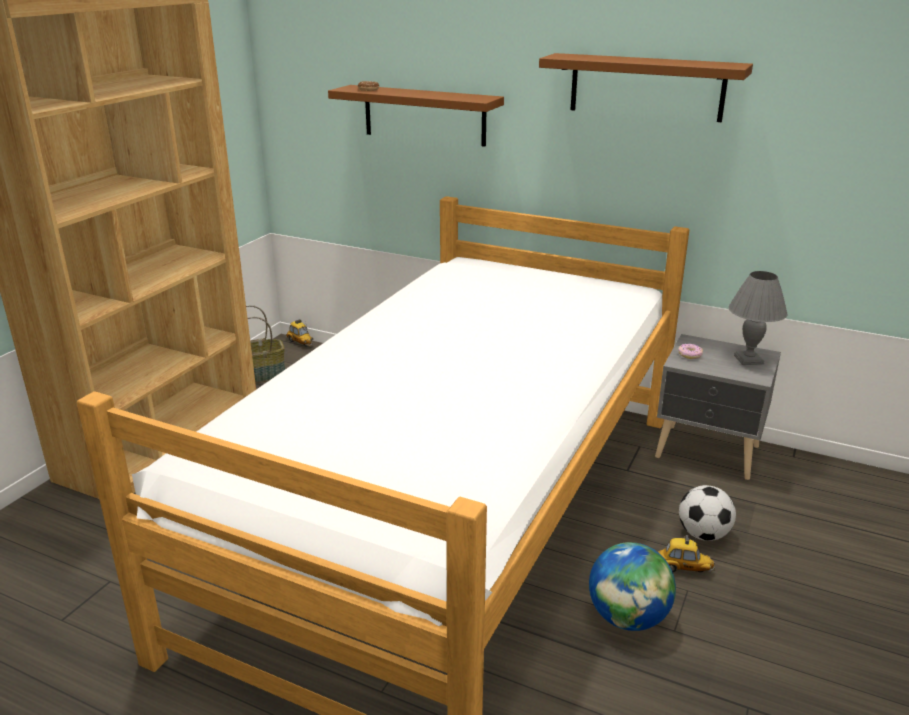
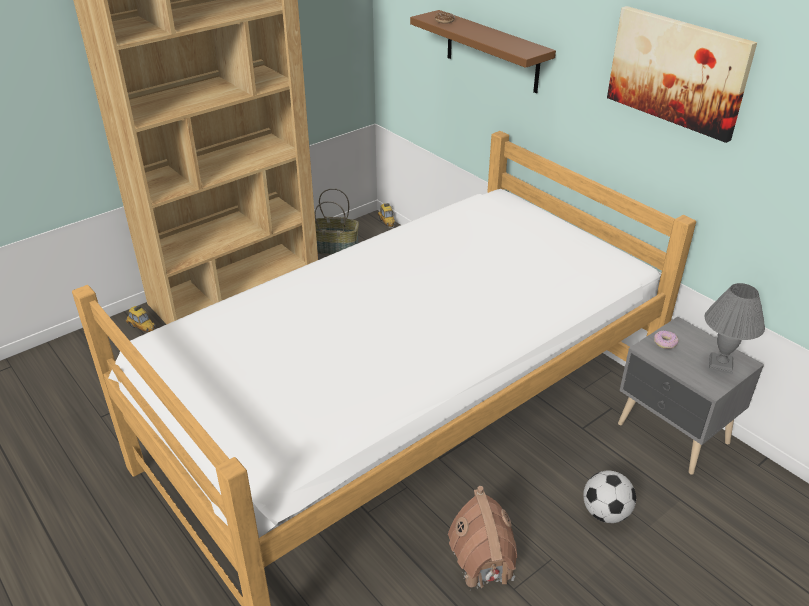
camera: 25 degrees right, 10 degrees up
(628, 618) = (483, 563): globe -> toy house
(646, 87) = (677, 71): brown shelf -> picture
(682, 568) = (562, 537): toy car -> toy car (142, 328)

